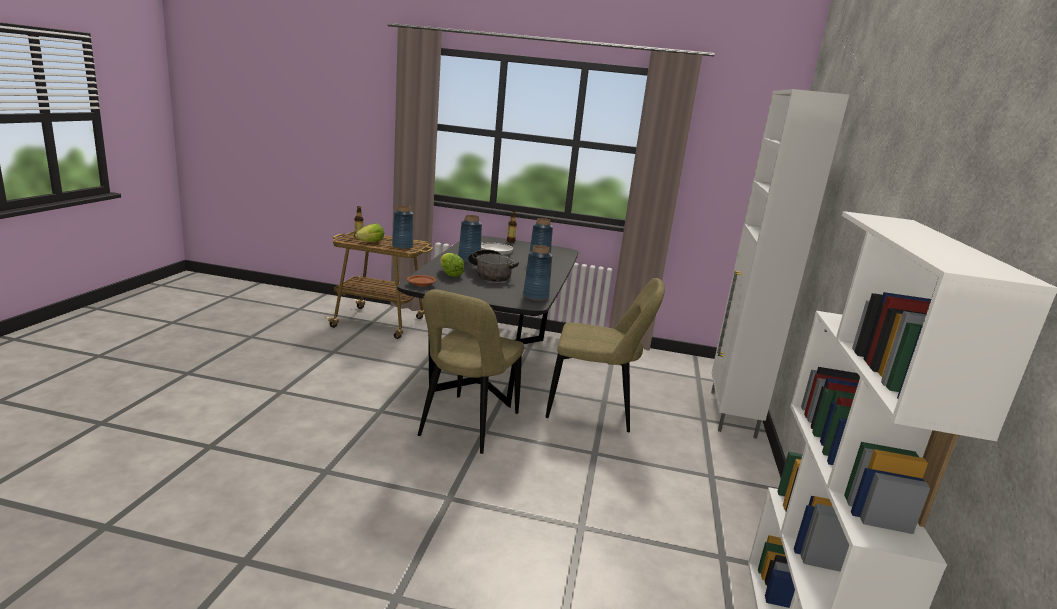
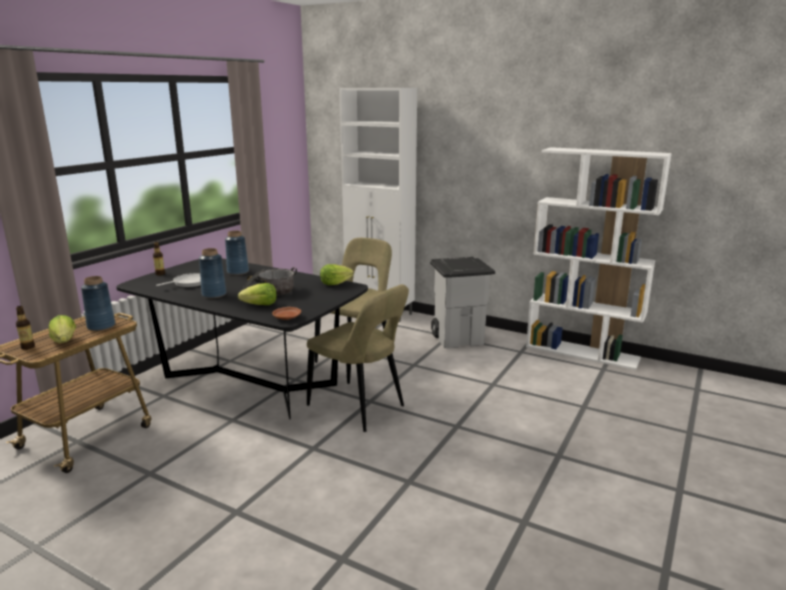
camera: 70 degrees left, 0 degrees up
(535, 296) = (335, 284): blue vase -> lettuce
(711, 486) = (458, 339): none -> grey trash can

